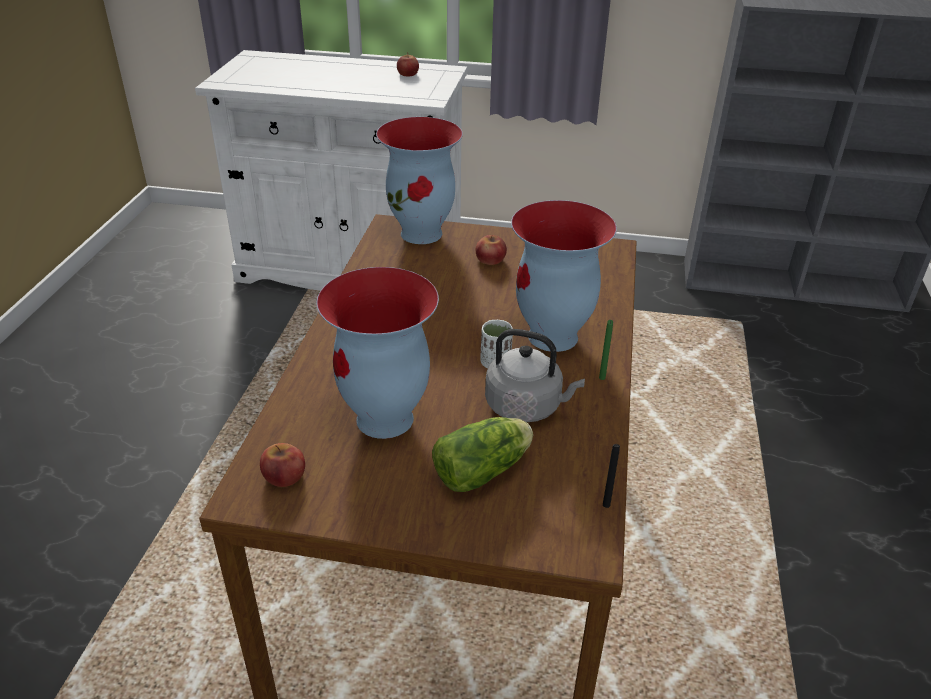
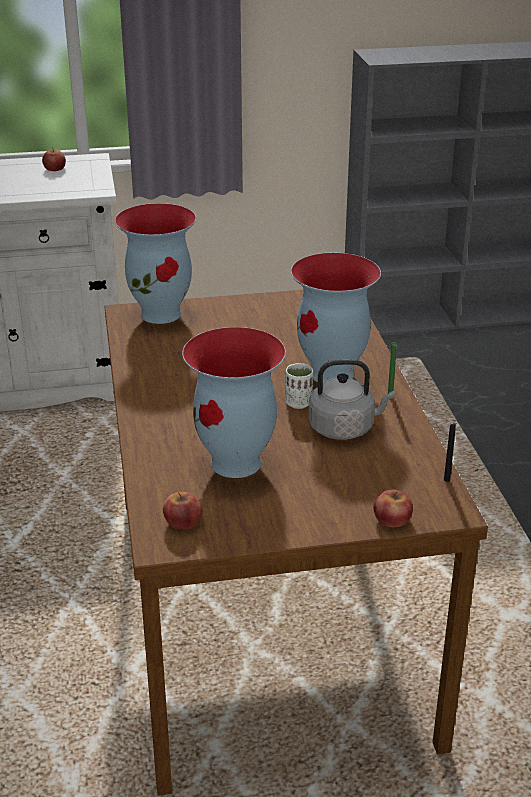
camera: 20 degrees left, 5 degrees down
(485, 470) = (341, 479): lettuce -> none
(490, 259) = (238, 324): apple -> apple (392, 519)

